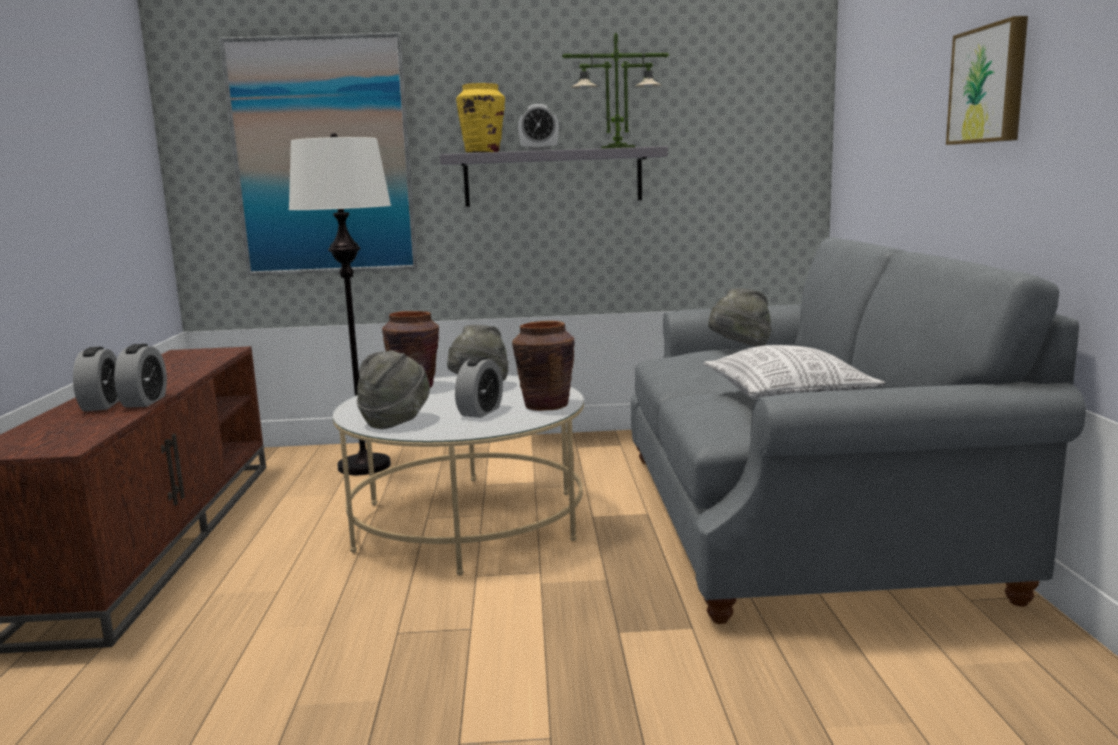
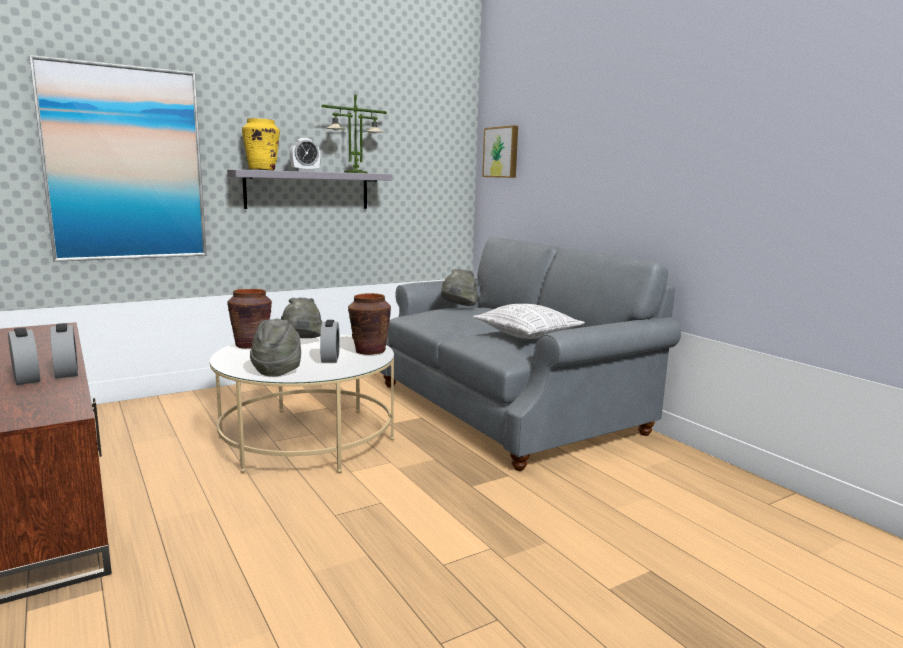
camera: 30 degrees left, 0 degrees up
(364, 466) = (180, 412): white floor lamp -> none
(990, 85) = (608, 158): picture -> picture (502, 152)

